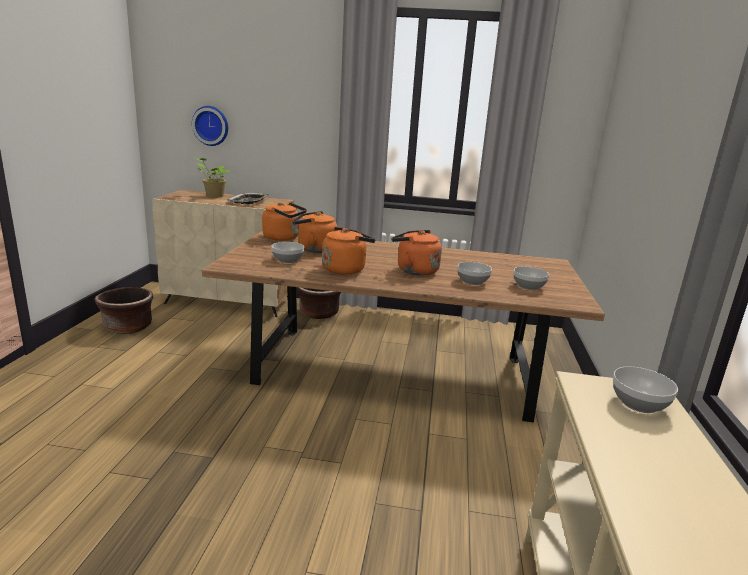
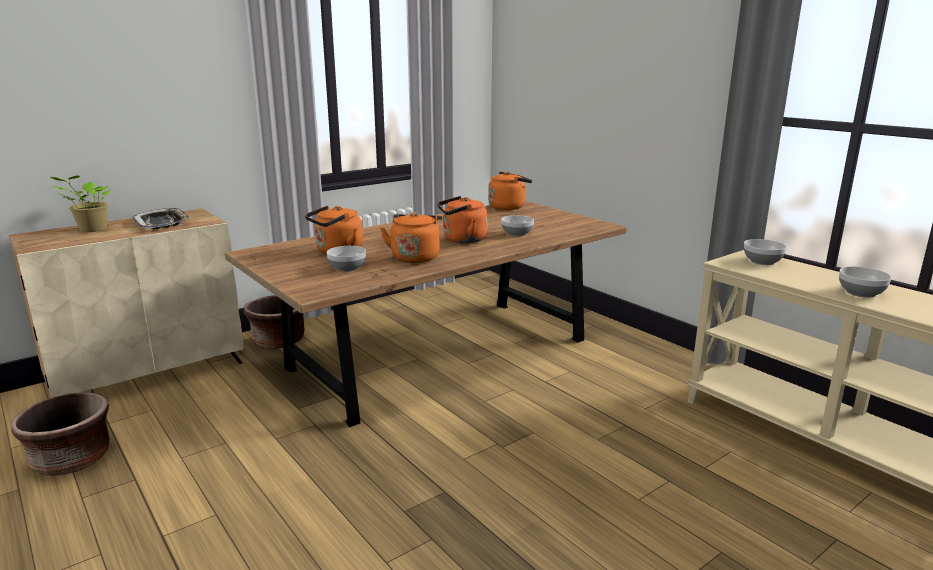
camera: 45 degrees left, 0 degrees up
(211, 125) = (47, 125): wall clock -> none
(283, 238) = (275, 252): orange kettle -> orange kettle (508, 207)
(528, 286) = (552, 225): bowl -> bowl (860, 293)

